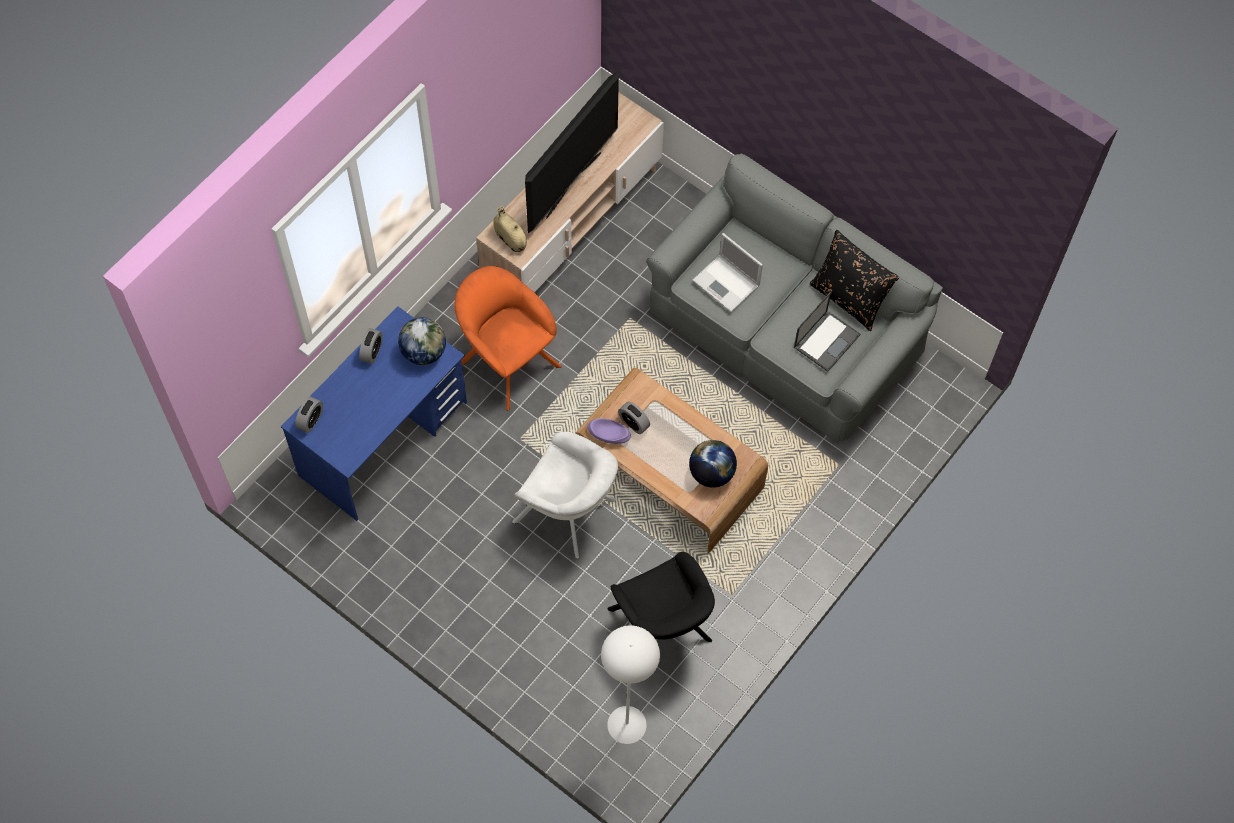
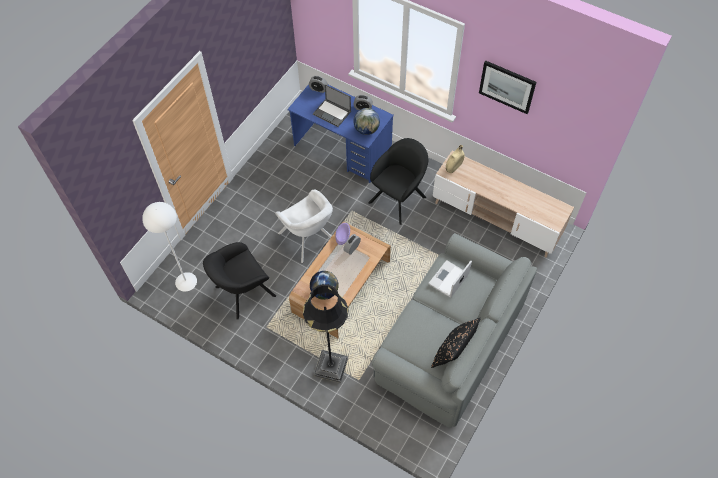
camera: 85 degrees right, 5 degrees down
(490, 80) = (507, 86): none -> picture
(506, 360) = (399, 198): orange armchair -> black armchair
(569, 514) = (308, 239): white armchair -> white armchair turned 60 degrees counterclockwise
(572, 184) = (499, 191): television -> none
(812, 502) = (331, 366): none -> black floor lamp
(827, 340) = (418, 341): laptop -> laptop (332, 113)

